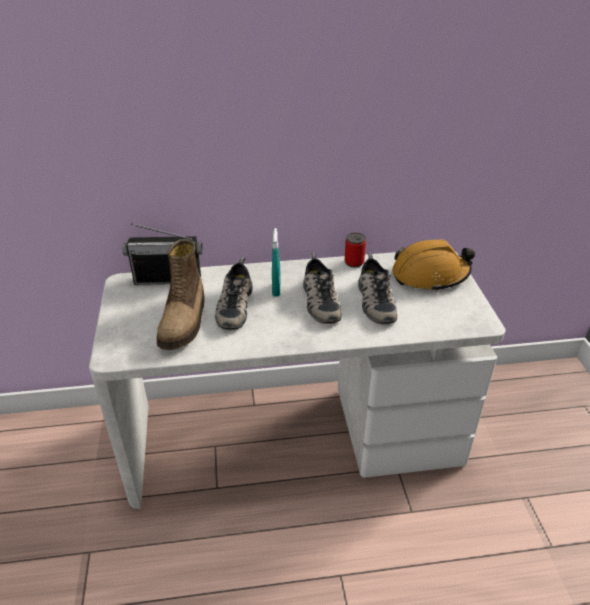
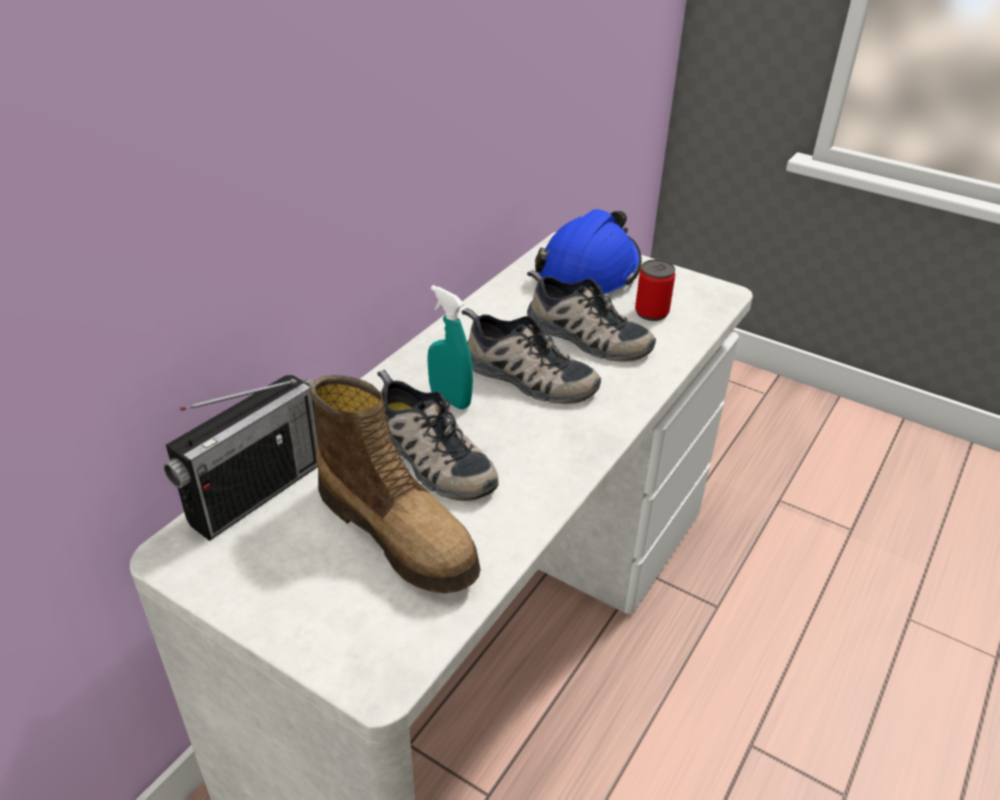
camera: 50 degrees left, 0 degrees up
(354, 262) = (484, 305): can -> can (651, 312)
(430, 275) = (589, 272): orange hard hat -> blue hard hat

